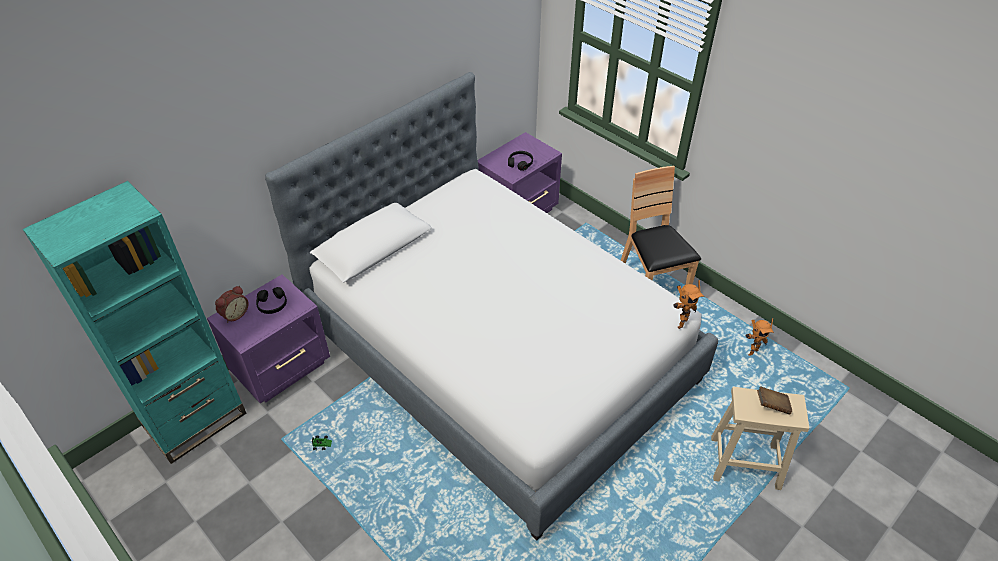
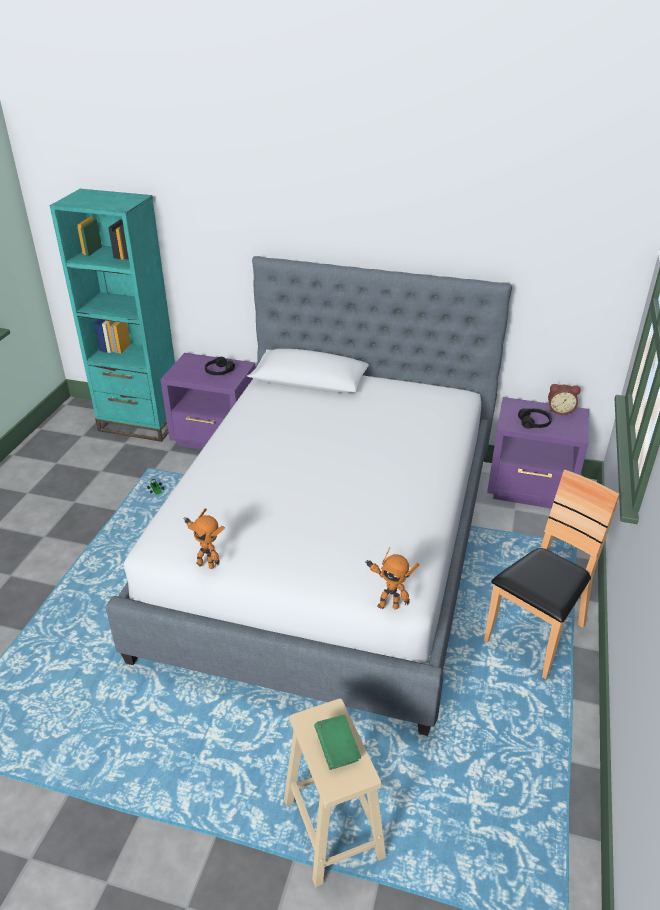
camera: 60 degrees right, 10 degrees down
(234, 314) = (196, 360): alarm clock -> alarm clock (560, 410)
(751, 351) = (525, 779): toy robot -> toy robot (206, 564)
(772, 405) = (337, 749): brown book -> green book

